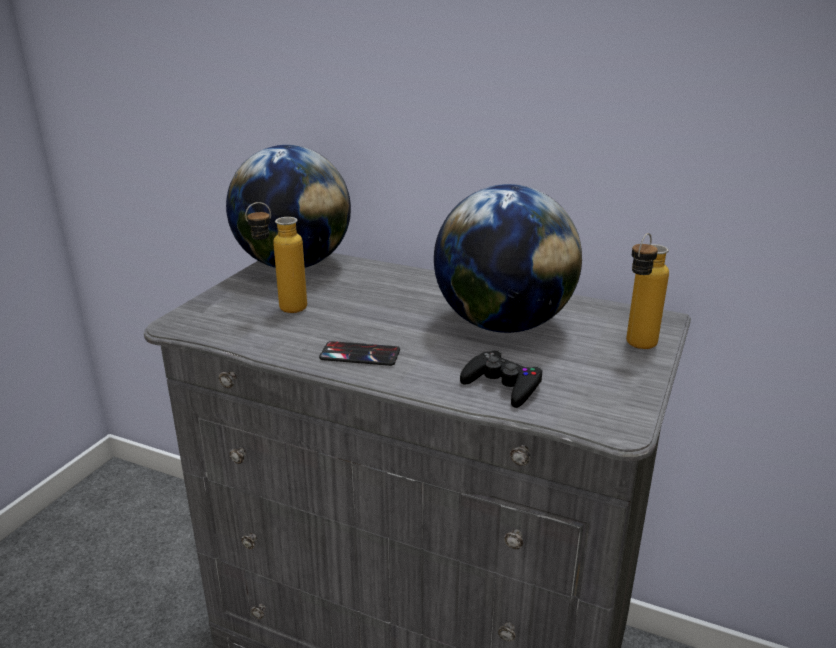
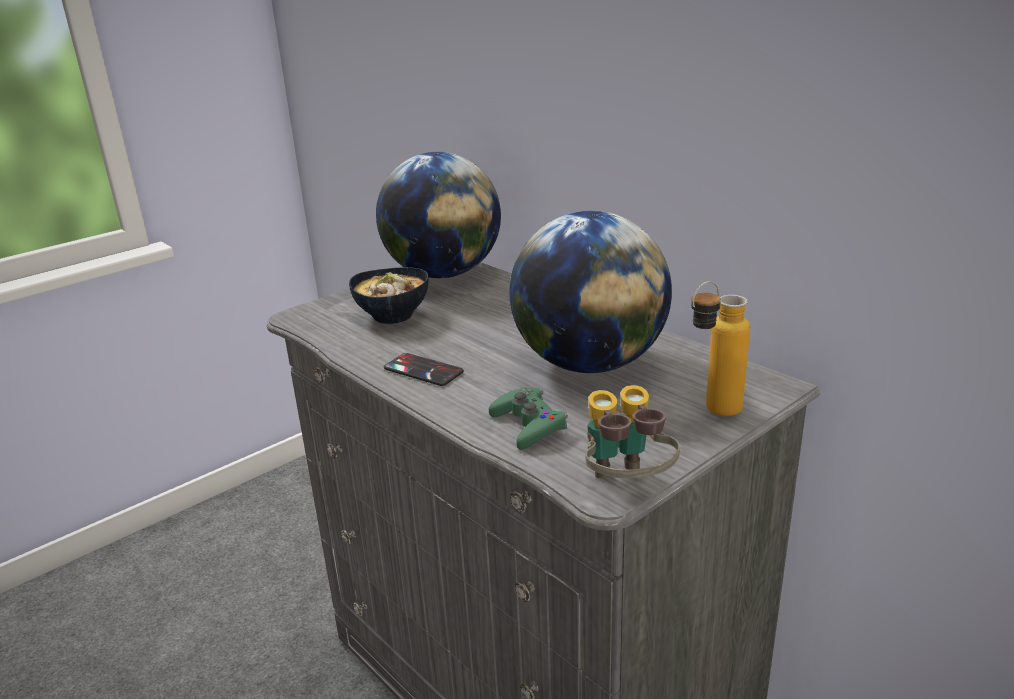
camera: 25 degrees right, 0 degrees up
(281, 310) = (393, 316): bottle -> bowl
(502, 385) = (528, 425): black game controller -> green game controller
(629, 420) = (625, 486): none -> binoculars

